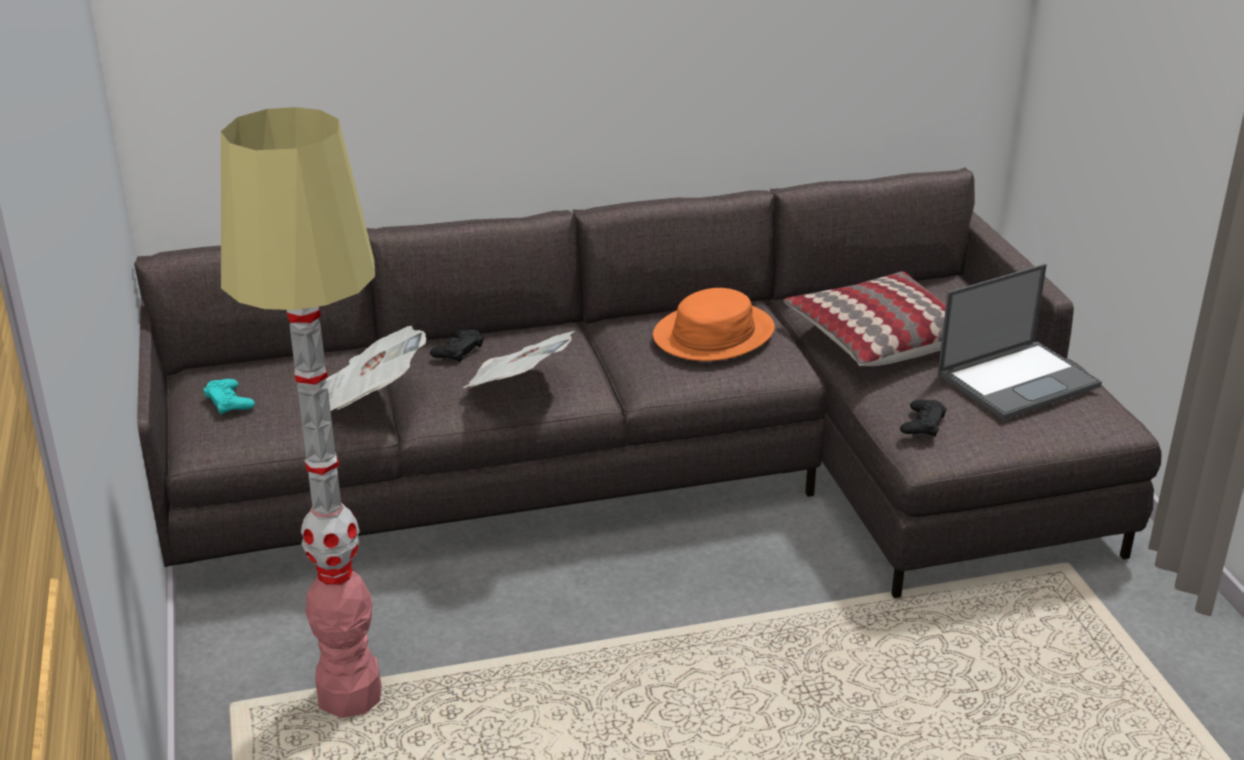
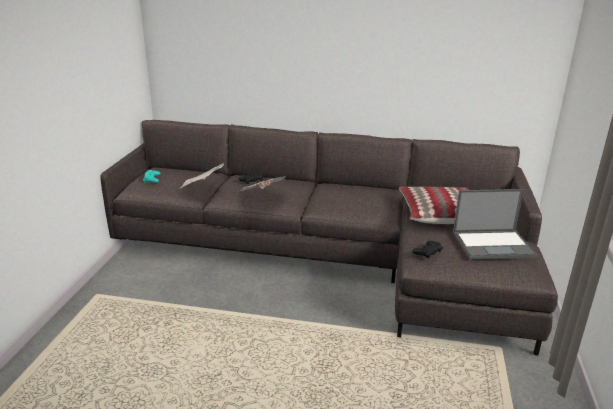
camera: 25 degrees right, 5 degrees down
(350, 697) = (138, 305): floor lamp -> none
(713, 334) = (361, 196): orange hat -> none

